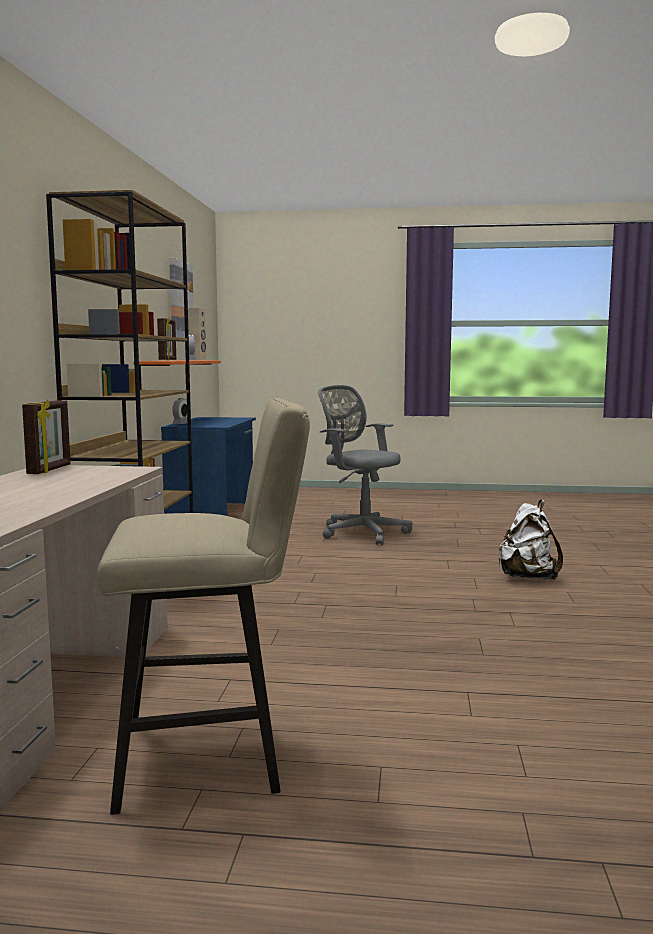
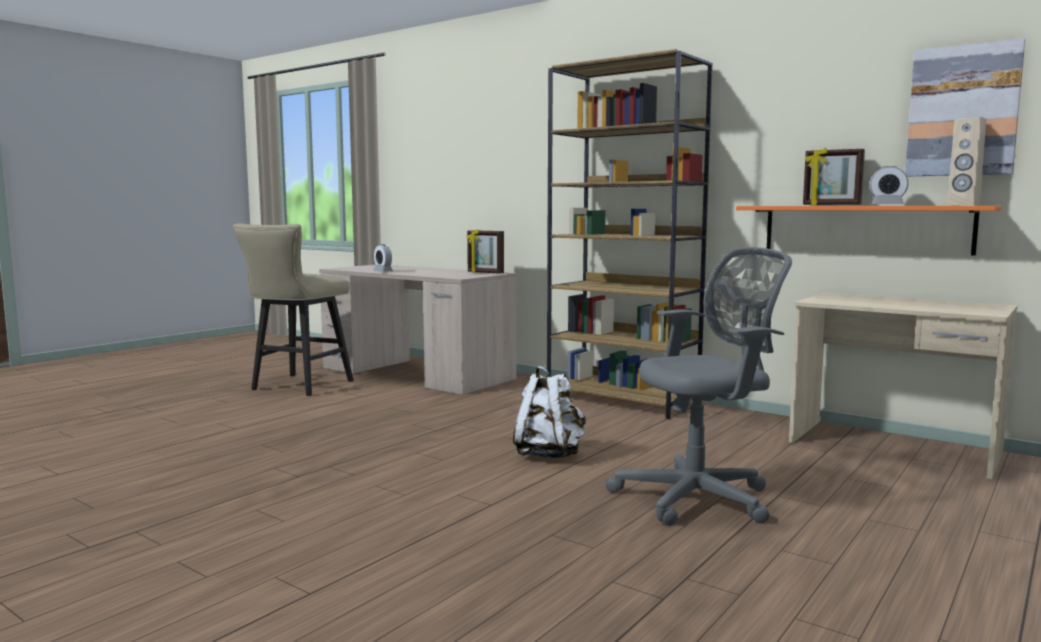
camera: 120 degrees right, 0 degrees up
(181, 424) = (861, 296): alarm clock -> alarm clock (383, 272)
(213, 513) = (893, 448): blue desk -> beige desk
(527, 577) = (357, 520): white backpack -> white backpack (549, 455)

